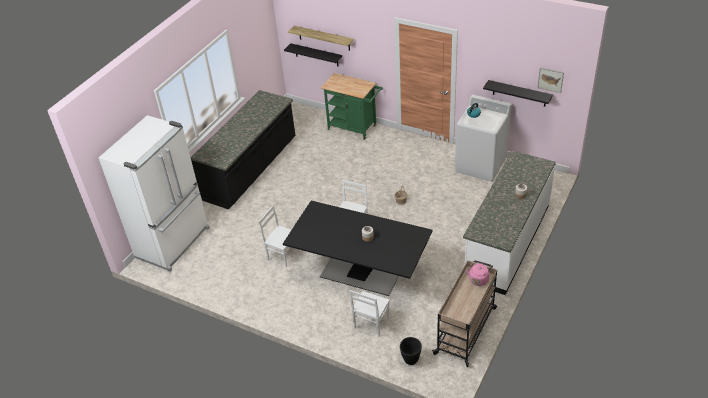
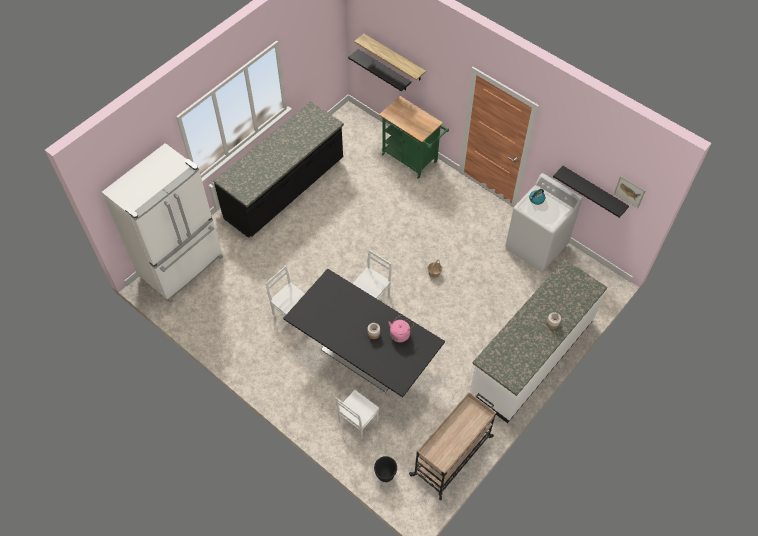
camera: 10 degrees right, 15 degrees up
(479, 279) = (474, 416): pink kettle -> pink kettle (400, 333)

